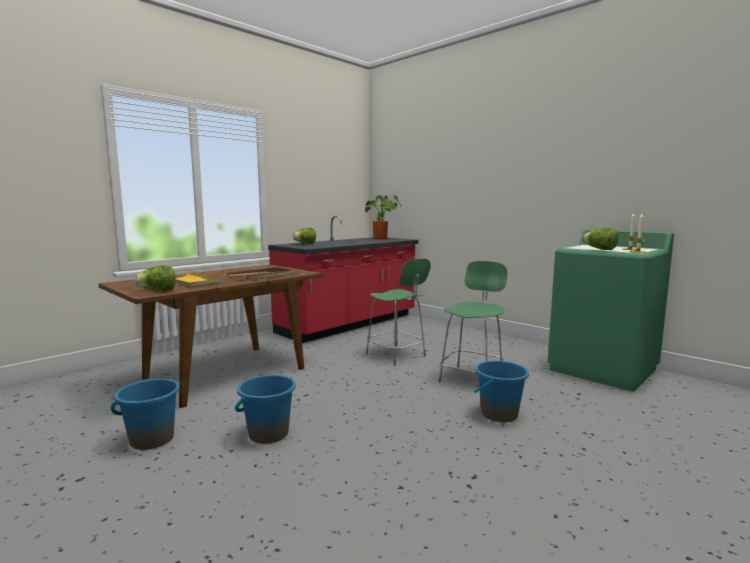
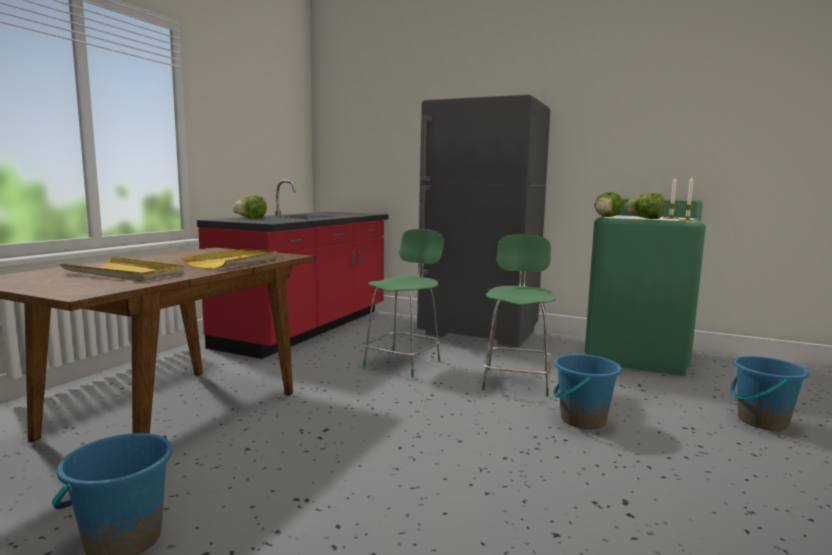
camera: 20 degrees left, 0 degrees up
(158, 291) = (93, 288): lettuce -> lettuce (606, 217)
(262, 276) = (234, 262): brown tray -> yellow tray
(268, 434) = (316, 495): blue bucket -> blue bucket (761, 421)
(382, 238) = (340, 213): potted plant -> none
(397, 355) = (404, 363): green chair -> green chair turned 90 degrees counterclockwise
(475, 339) = (479, 335): none -> grey fridge

